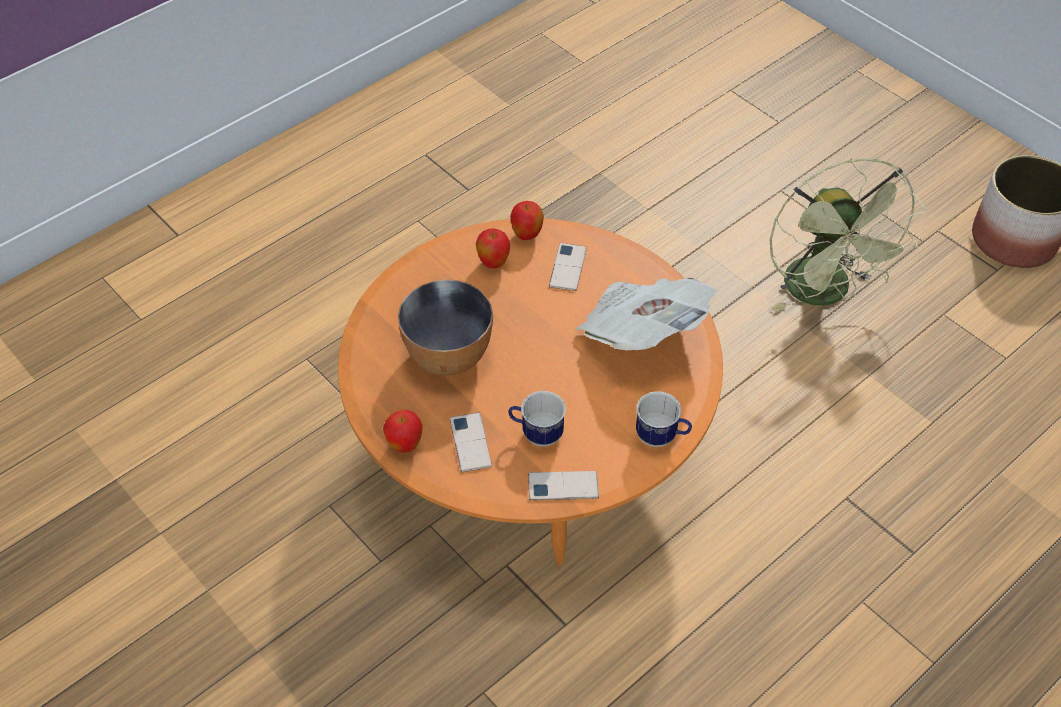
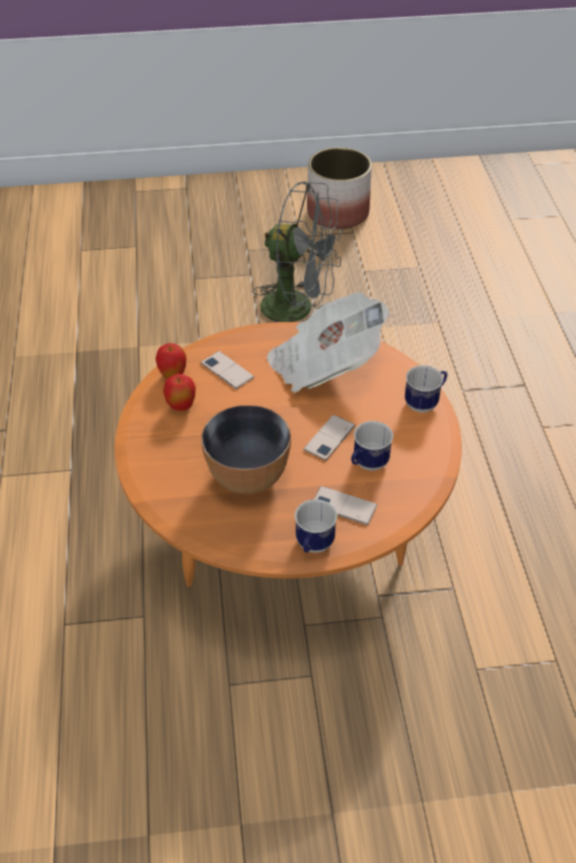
camera: 55 degrees left, 5 degrees down
(405, 445) = (313, 547): apple -> mug
(563, 486) = (426, 474): phone -> phone (329, 438)
(825, 293) = (298, 308): green fan -> grey fan

